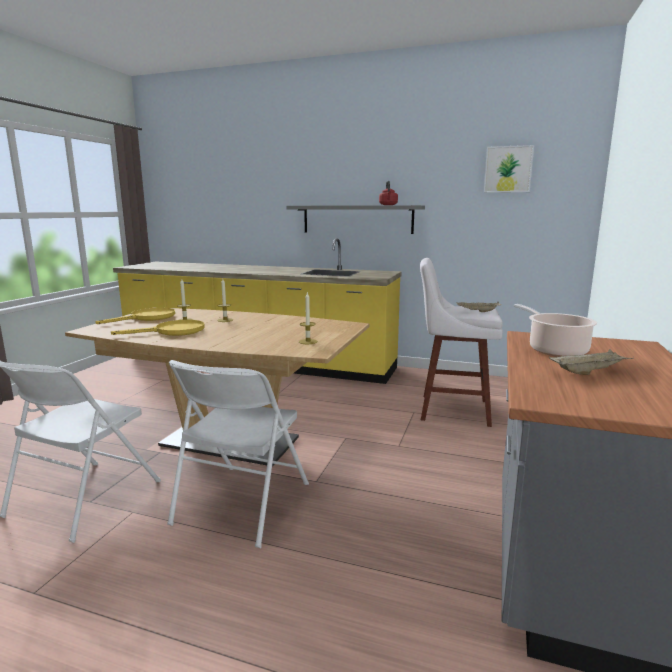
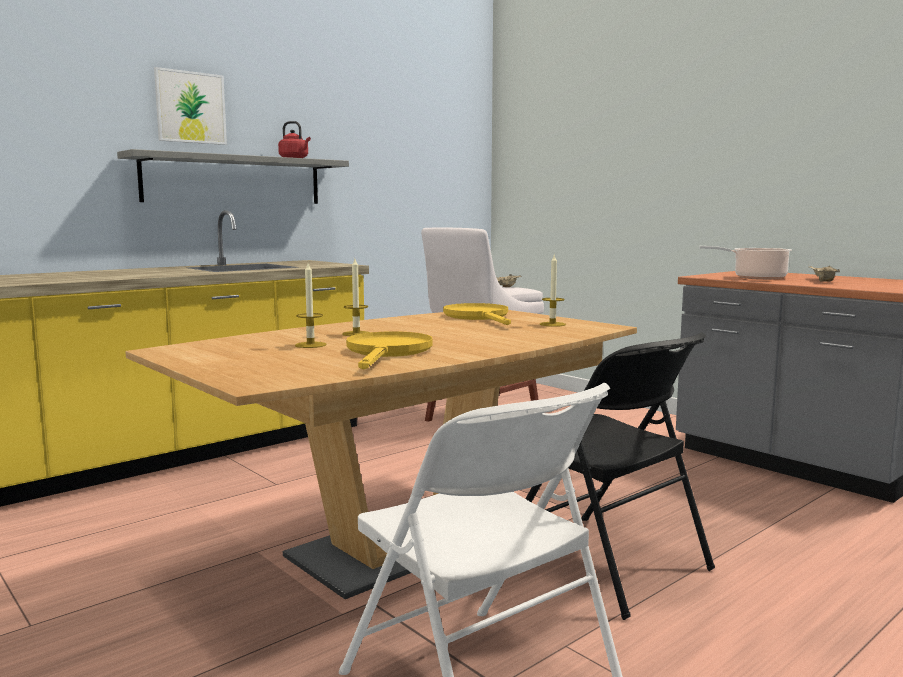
camera: 60 degrees left, 5 degrees down
(147, 318) = (234, 356): yellow frying pan -> yellow frying pan (479, 317)
(242, 503) = (602, 562): white chair -> black chair
(508, 169) = (414, 122): picture -> picture (190, 107)

